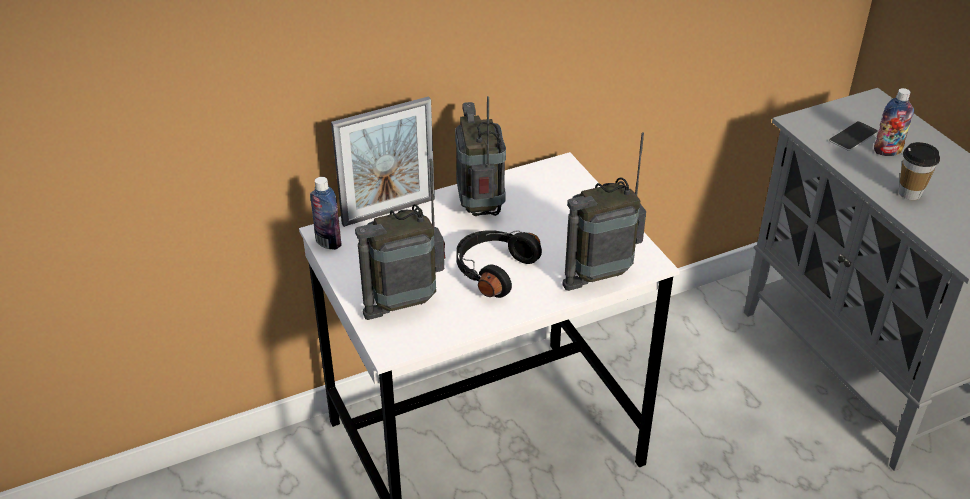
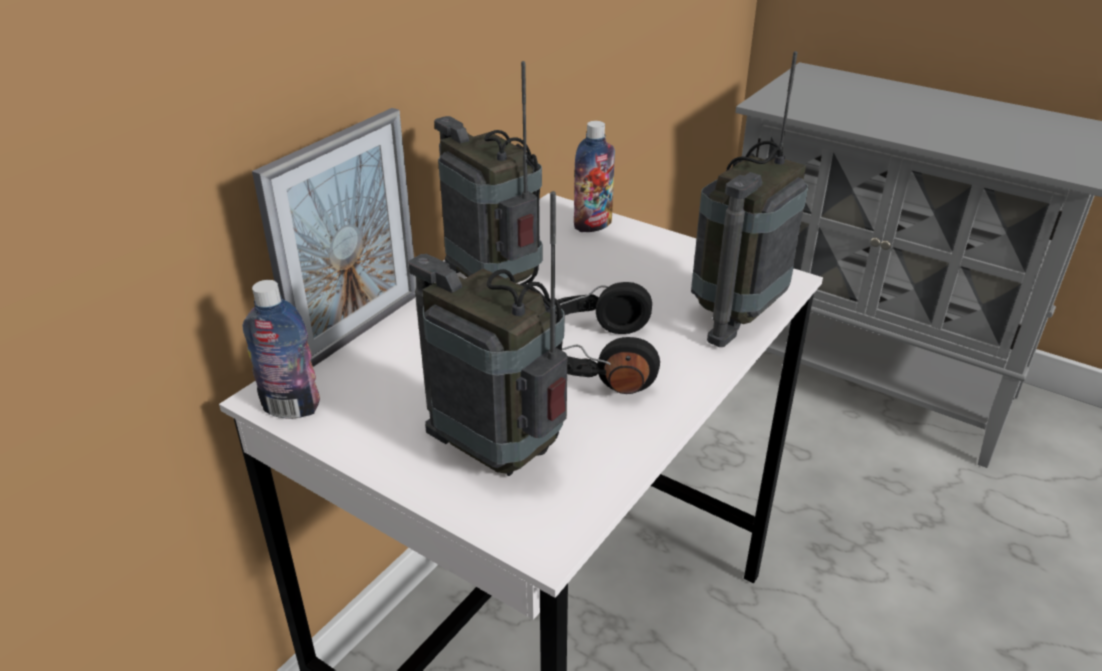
camera: 30 degrees left, 5 degrees down
(403, 302) = (499, 454): radio -> radio turned 90 degrees clockwise
(853, 136) = (832, 102): phone -> none
(887, 151) = (879, 106): bottle -> bottle (593, 225)
(910, 193) = (948, 134): cup -> none

